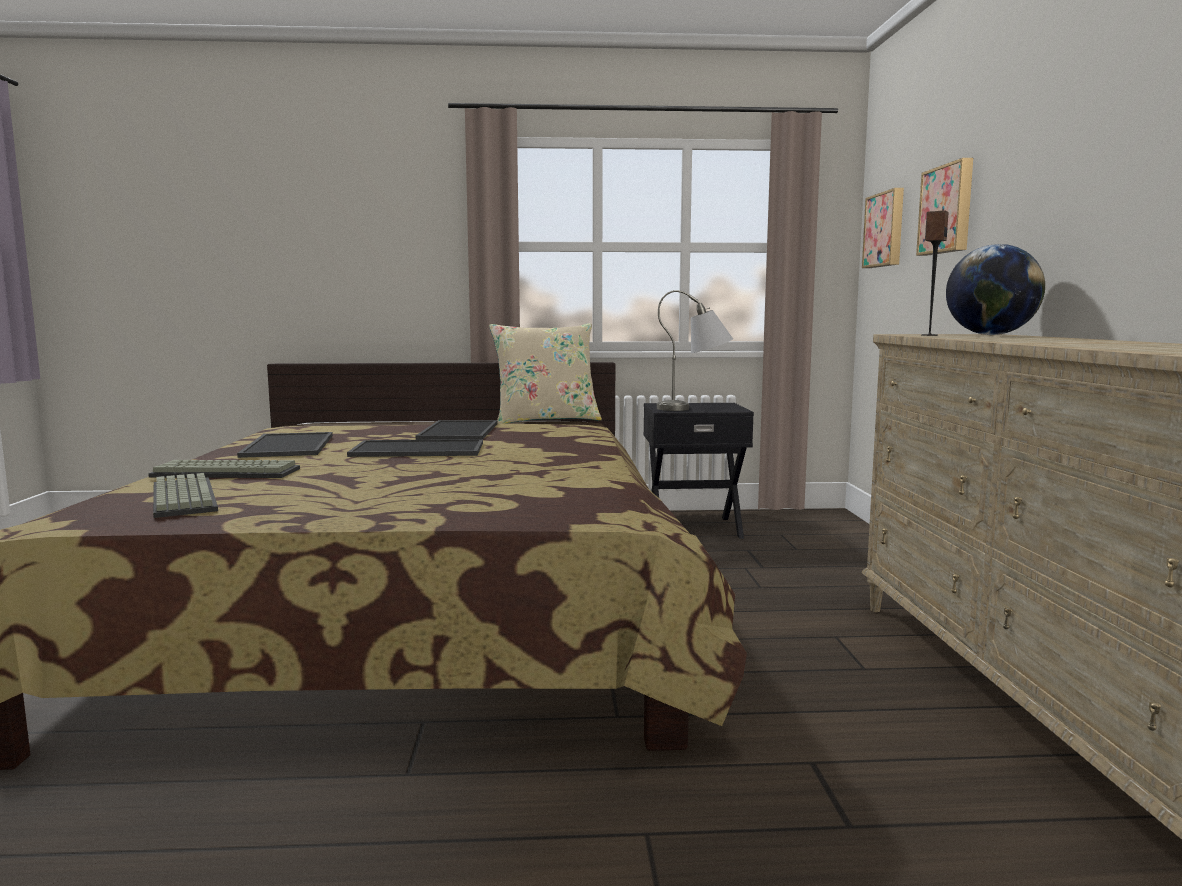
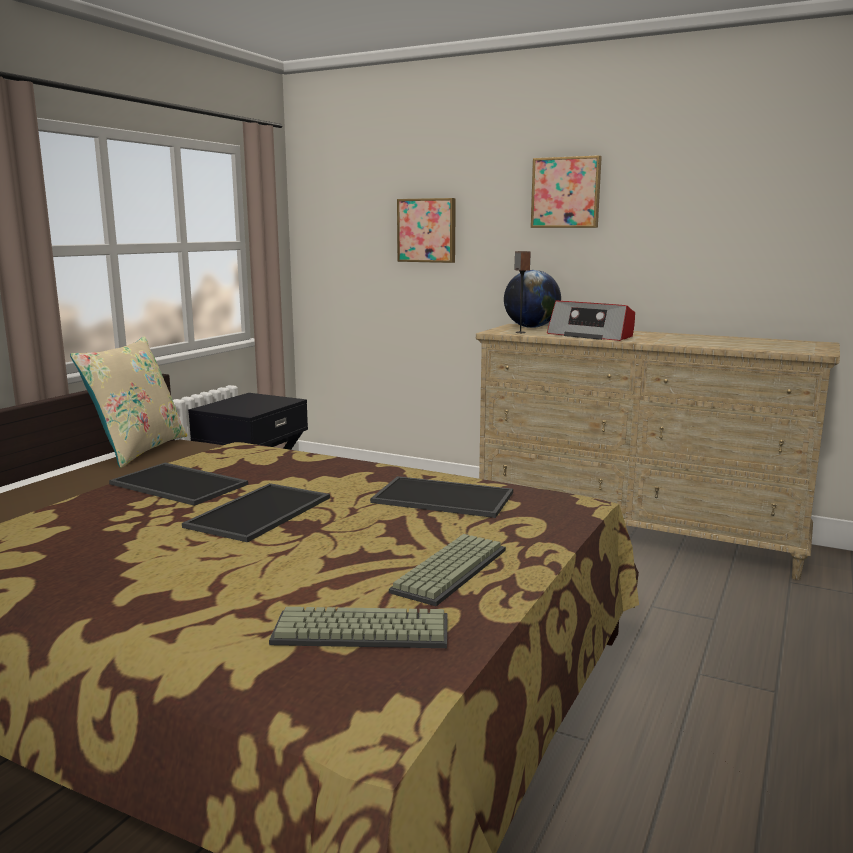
camera: 60 degrees left, 5 degrees up
(228, 472) = (245, 602): keyboard -> keyboard (449, 569)
(287, 445) = (111, 561): tray -> tray (441, 498)
(695, 409) = (259, 406): grey table lamp -> none
(886, 230) = (336, 234): picture -> picture (566, 193)
(1000, 339) = (591, 335): none -> radio

